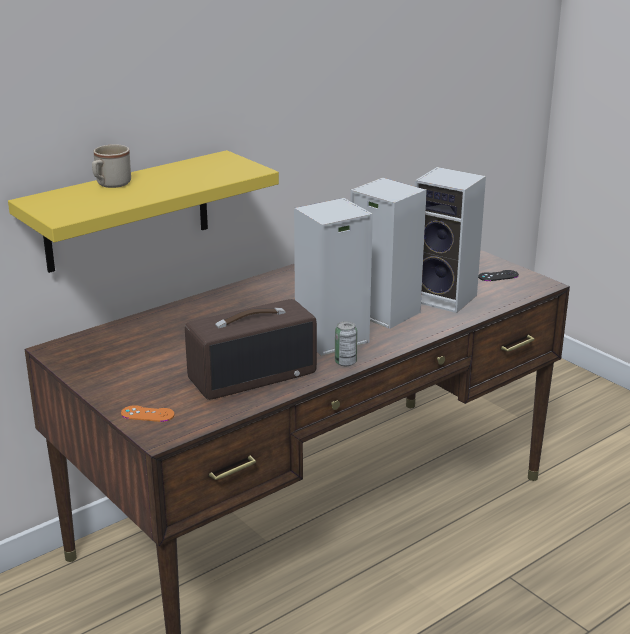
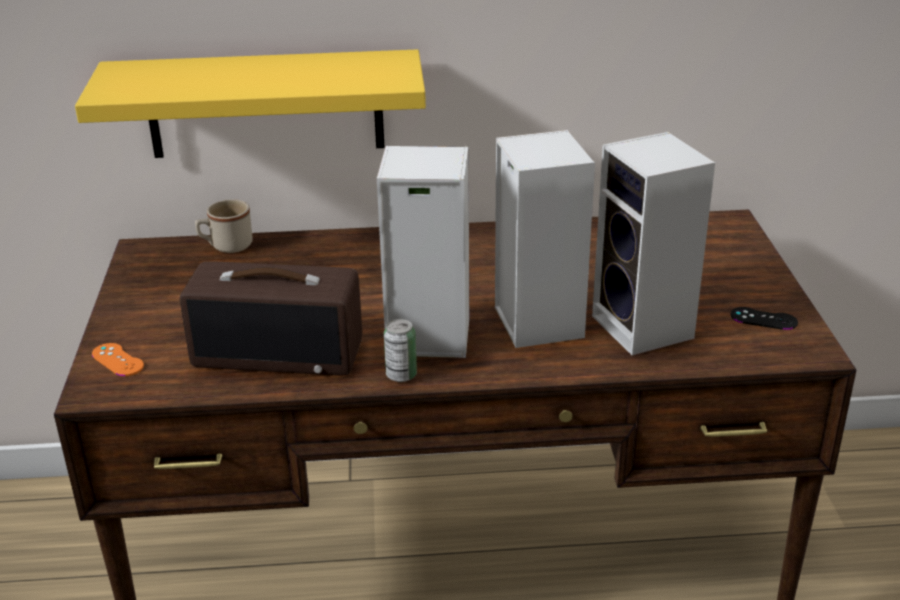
camera: 35 degrees right, 5 degrees up
(110, 184) = (219, 66): beige mug -> beige mug (226, 246)

